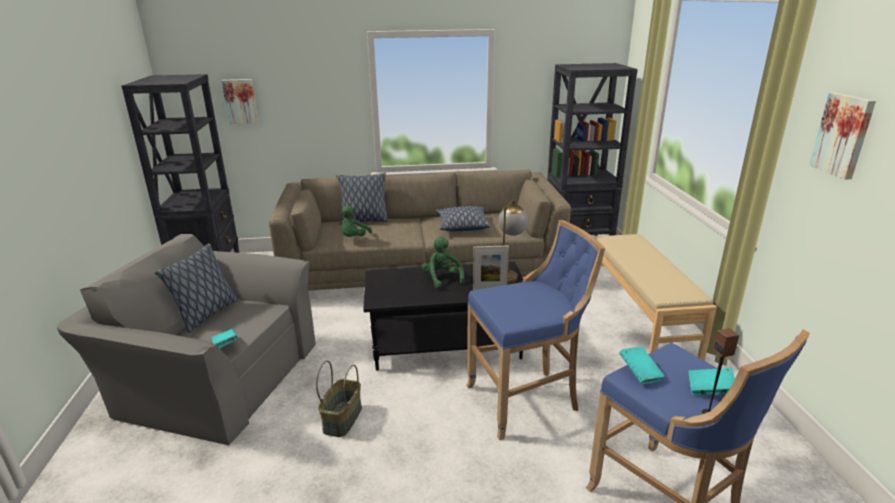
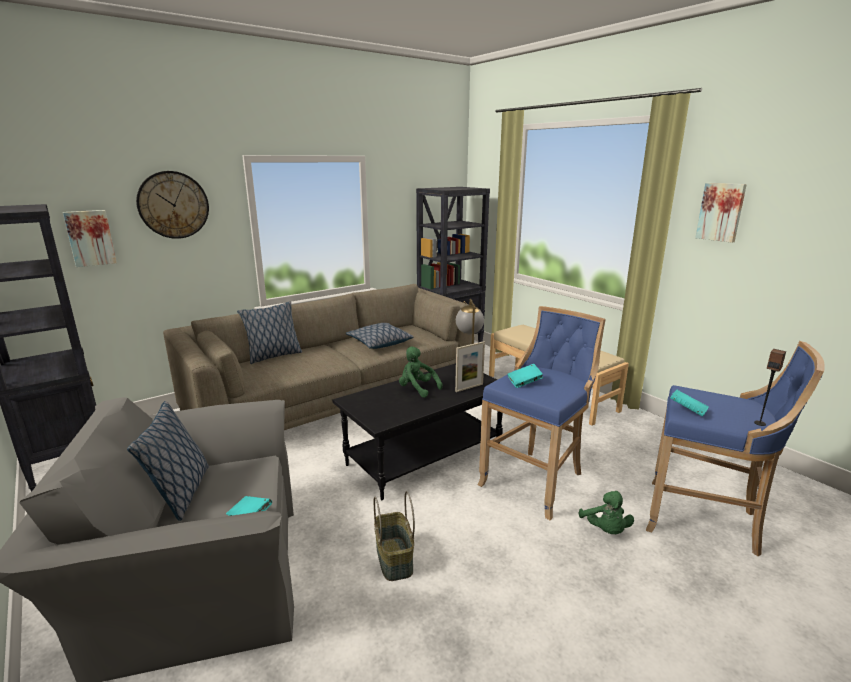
camera: 30 degrees left, 5 degrees down
(304, 76) = (173, 205): none -> wall clock
(354, 238) = (283, 373): green plush toy -> green plush toy (605, 530)
(709, 390) = (738, 408): turquoise book -> turquoise book (524, 383)

